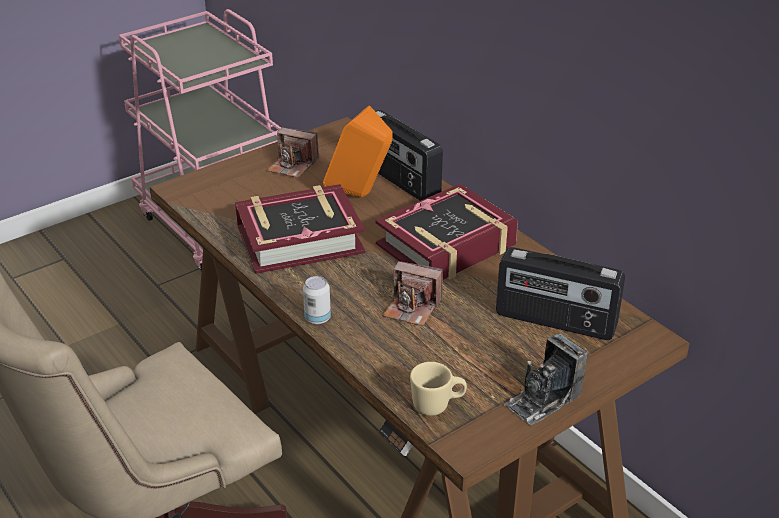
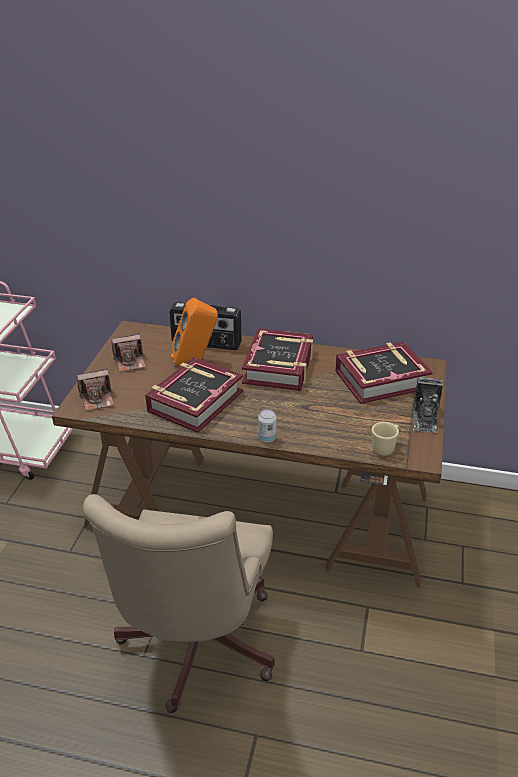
camera: 40 degrees left, 0 degrees up
(412, 308) = (307, 407): camera -> camera (97, 399)
(555, 322) = (381, 379): radio -> book

